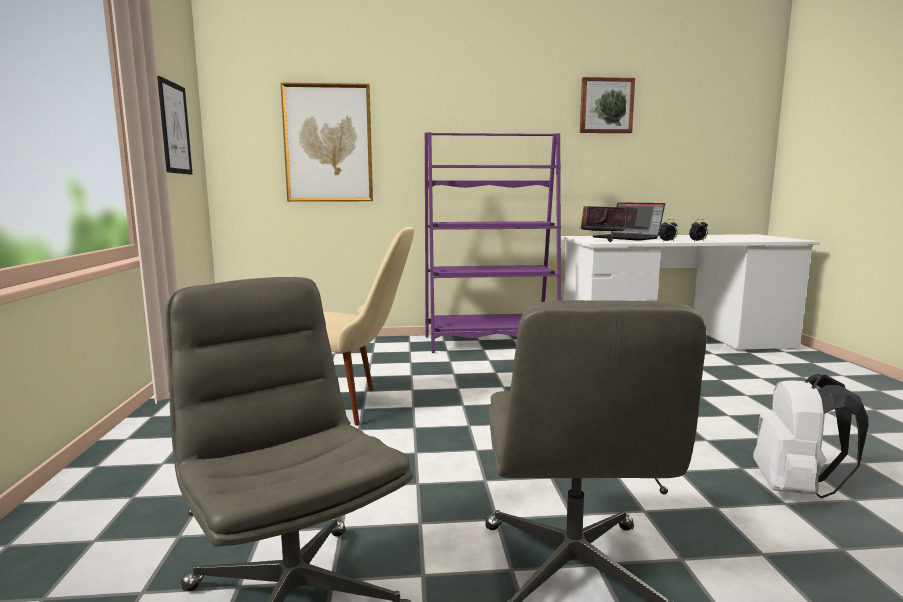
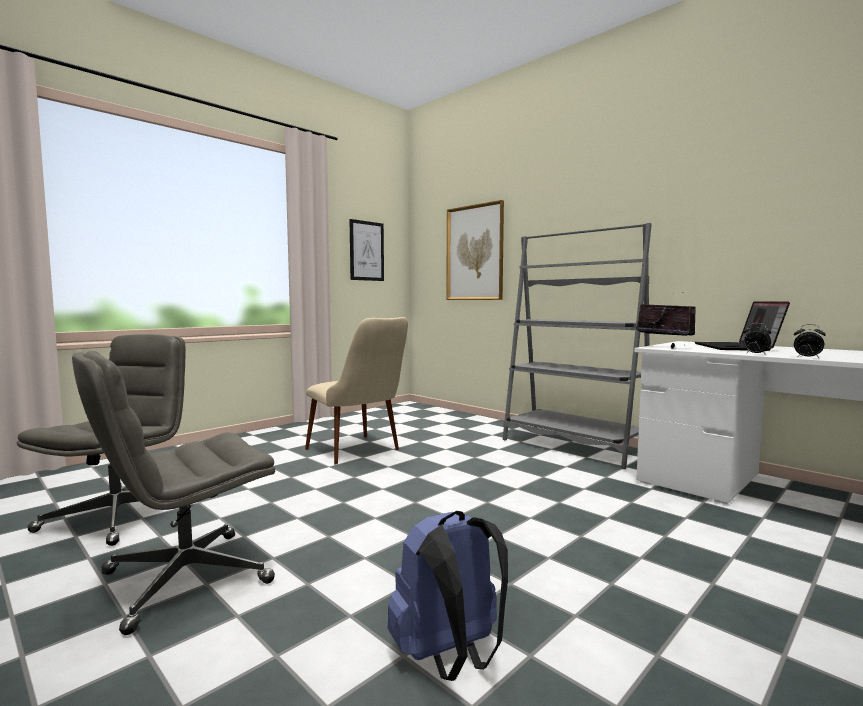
camera: 50 degrees right, 5 degrees down
(490, 343) = (573, 446): purple bookcase -> grey bookcase
(606, 106) = (745, 180): picture -> none
(796, 489) = (450, 658): white backpack -> blue backpack

